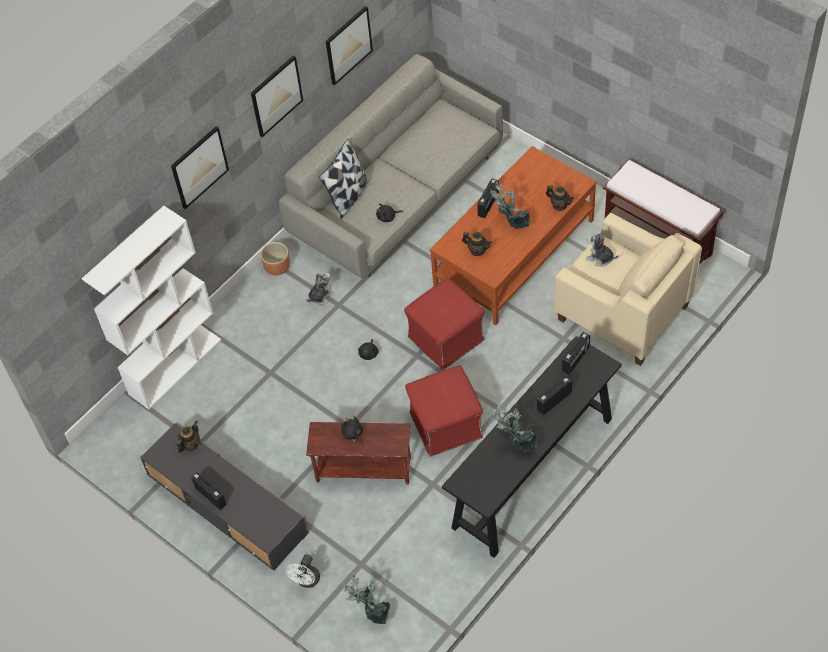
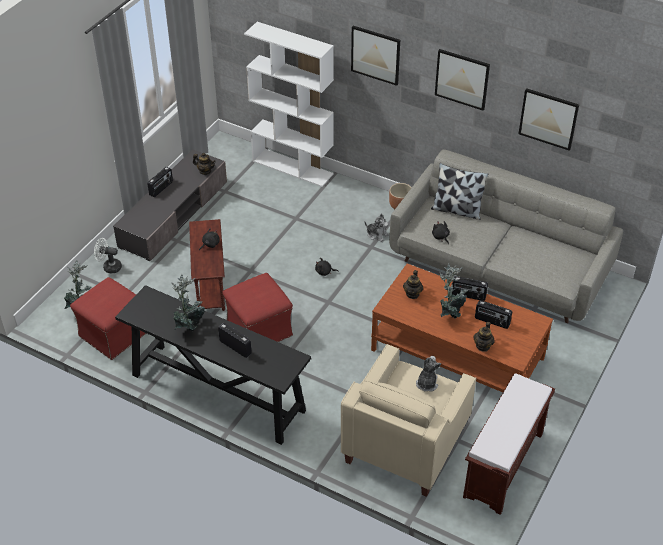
camera: 75 degrees right, 10 degrees down
(446, 338) = (350, 319): red ottoman -> red ottoman (114, 334)
(576, 359) = (283, 358): radio -> radio (492, 321)

